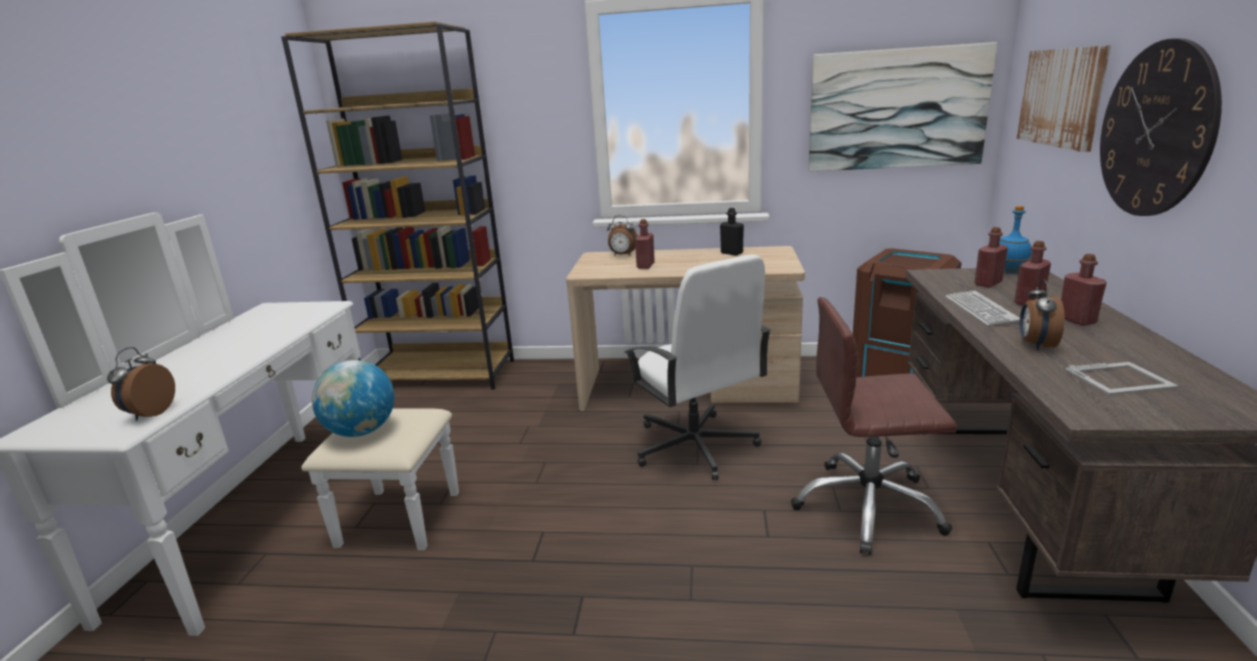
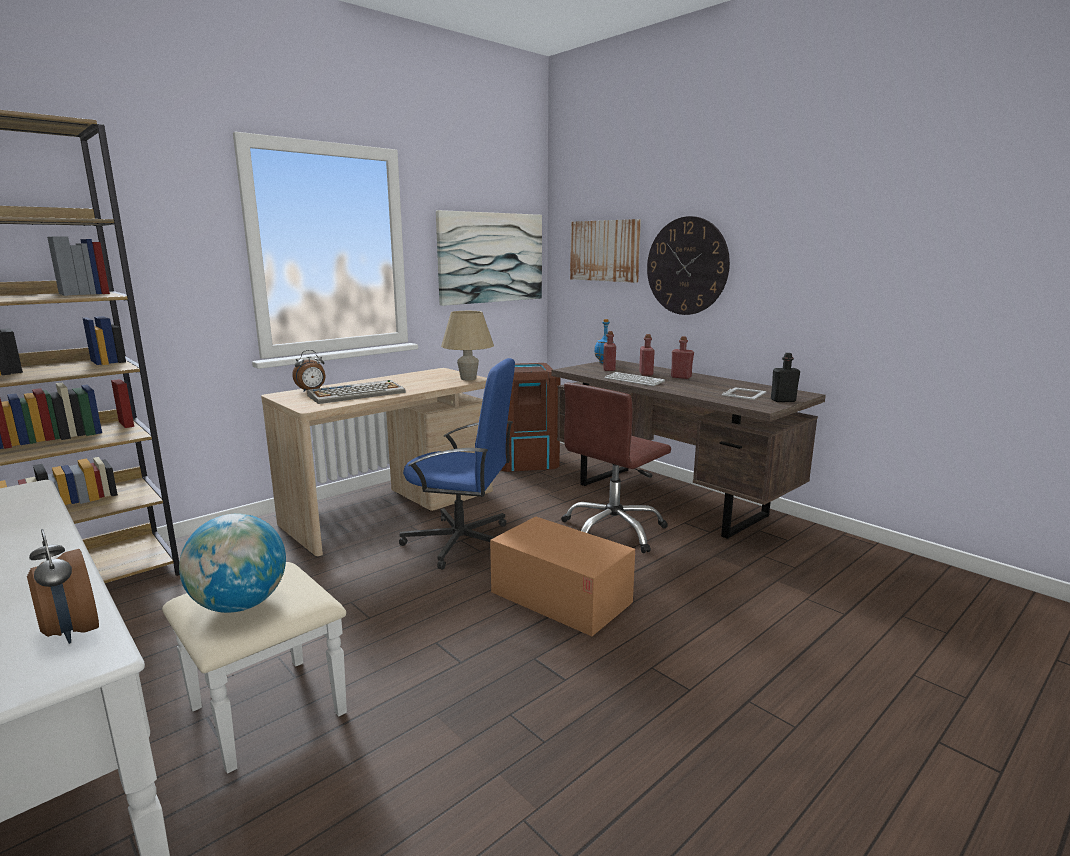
camera: 50 degrees left, 5 degrees down
(645, 266) = (357, 394): red bottle -> keyboard
(693, 551) = (560, 597): none -> cardboard box
(695, 447) = (462, 542): white office chair -> blue office chair
(731, 253) = (410, 377): black bottle -> black bottle (783, 400)
(779, 266) = (468, 378): none -> beige table lamp
(1035, 345) = (690, 389): alarm clock -> none

